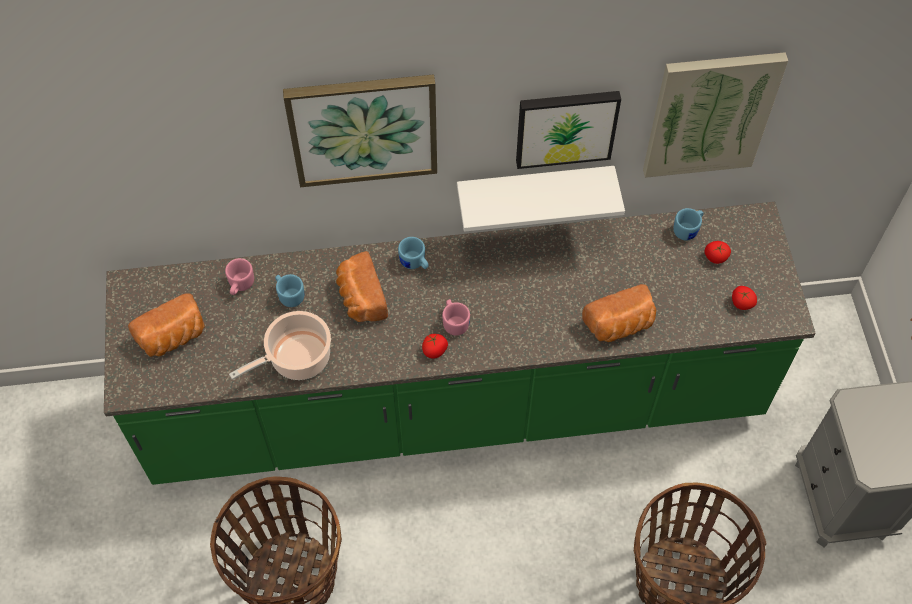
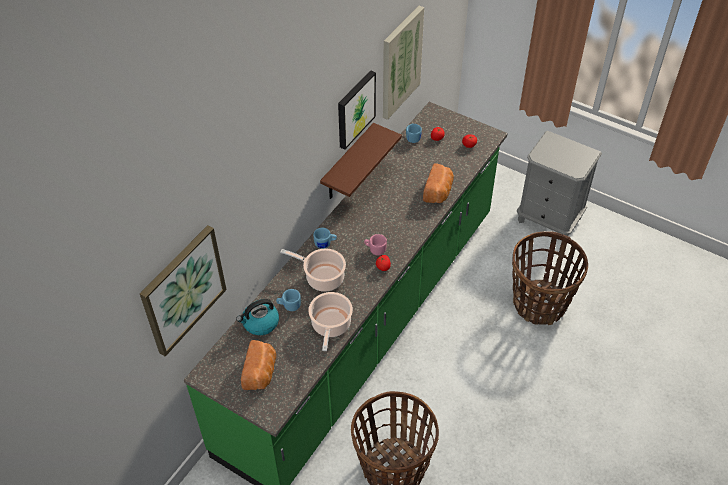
camera: 50 degrees left, 10 degrees down
(240, 285) = (260, 323): pink mug -> kettle
(360, 298) = (322, 277): bread -> cooking pot
(363, 128) = (283, 170): picture -> picture (183, 289)
(534, 191) = (347, 164): white shelf -> brown shelf

